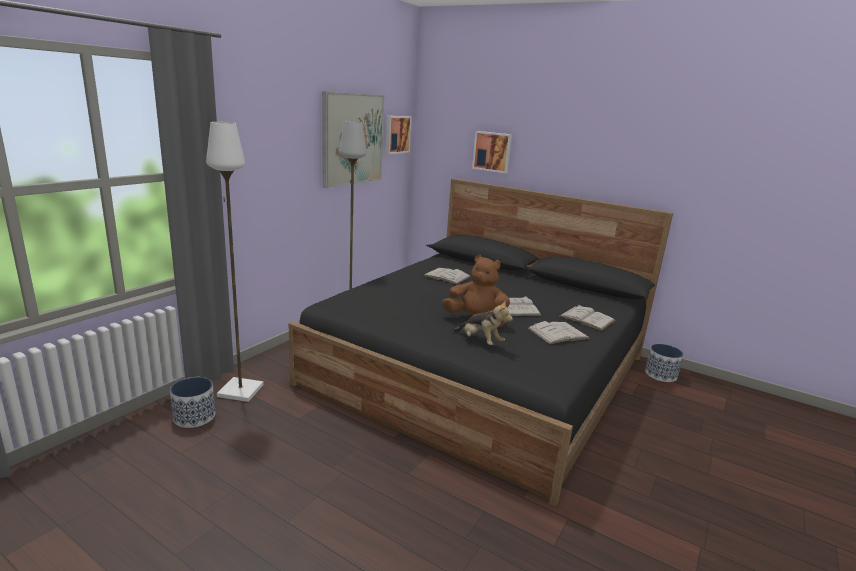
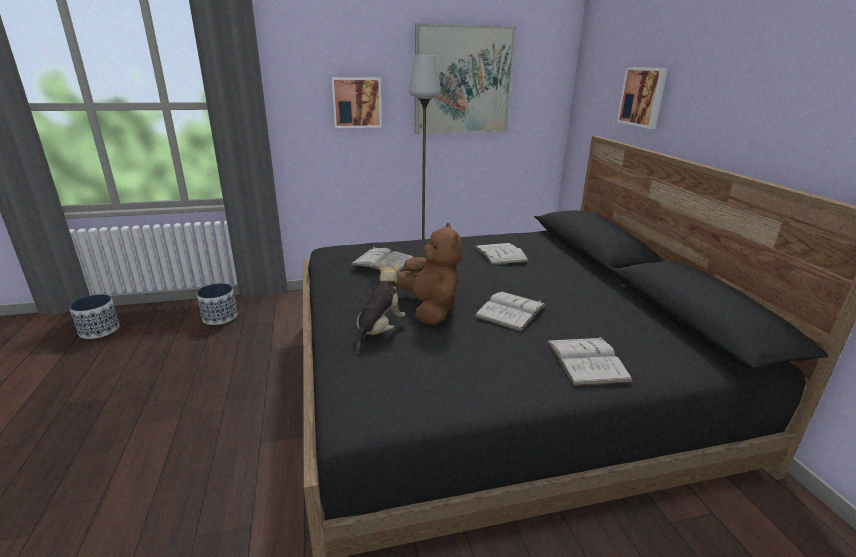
camera: 45 degrees right, 5 degrees up
(239, 391) = (272, 310): white floor lamp -> none
(396, 134) = (542, 77): picture -> picture (356, 102)
(480, 341) = (379, 331): plush toy -> plush toy turned 150 degrees counterclockwise
(558, 333) = (495, 361): white book -> white book (383, 261)
(661, 375) = (789, 525): planter -> planter (99, 330)

